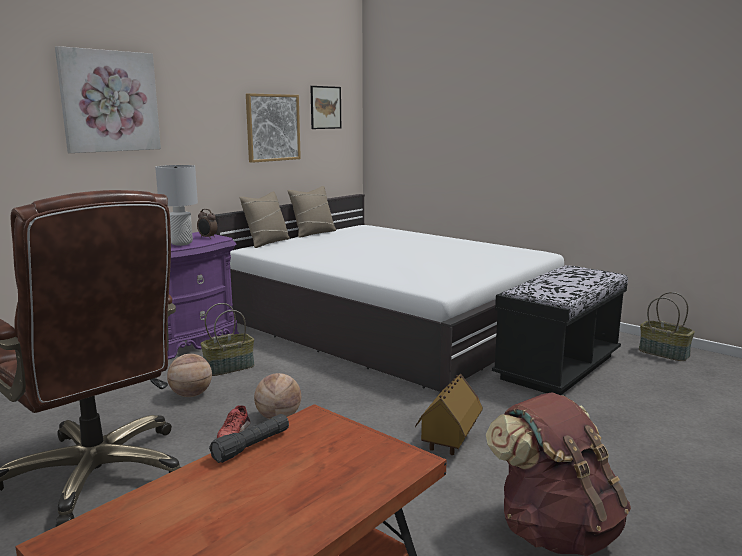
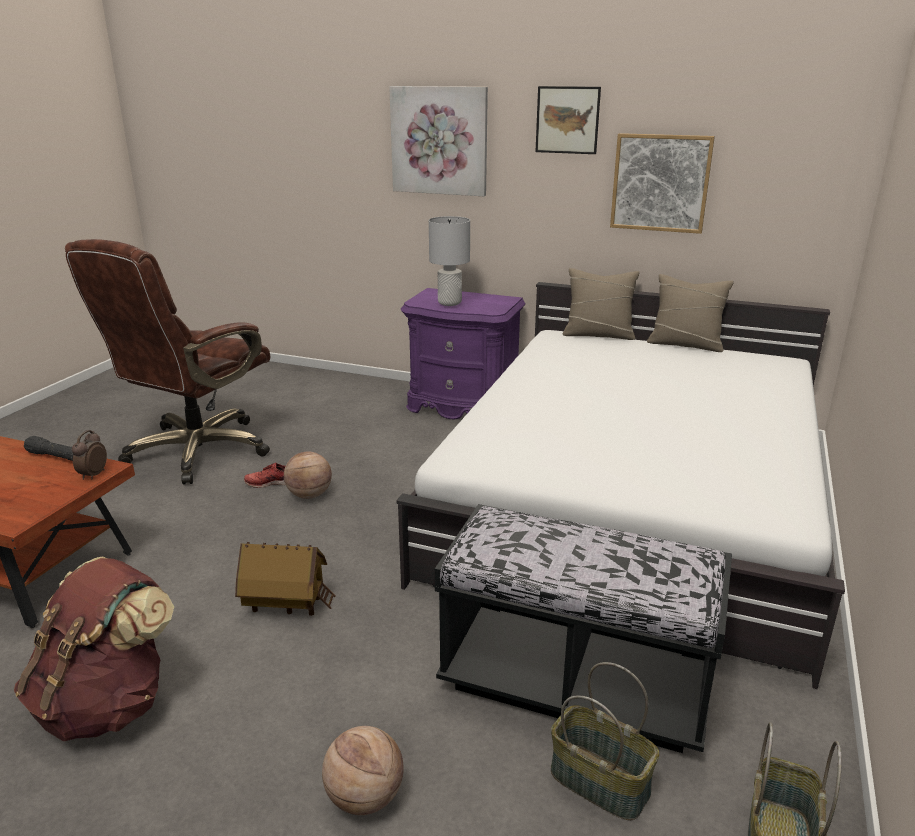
camera: 70 degrees right, 10 degrees up
(191, 395) = (340, 443): basketball -> basketball (365, 798)
(207, 237) = (492, 305): alarm clock -> alarm clock (93, 475)
(229, 367) = (410, 442): basket -> basket (601, 781)
(325, 107) = (780, 157): picture -> picture (567, 120)

